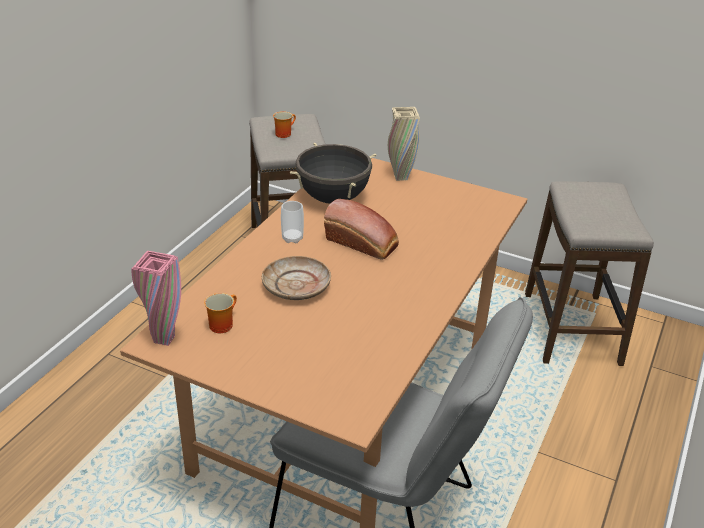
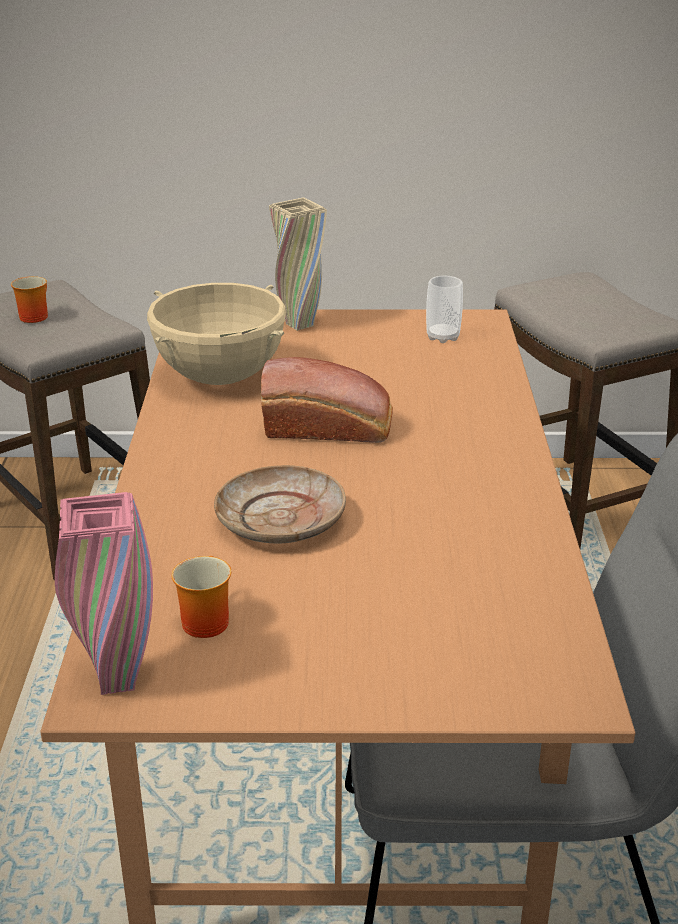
camera: 25 degrees left, 5 degrees down
(292, 238) = (206, 451): cup -> cup (443, 337)
(333, 198) = (220, 378): black cooking pot -> beige cooking pot

